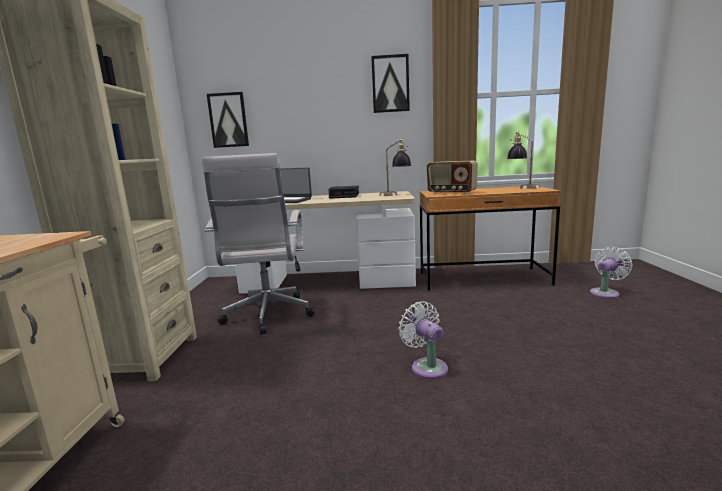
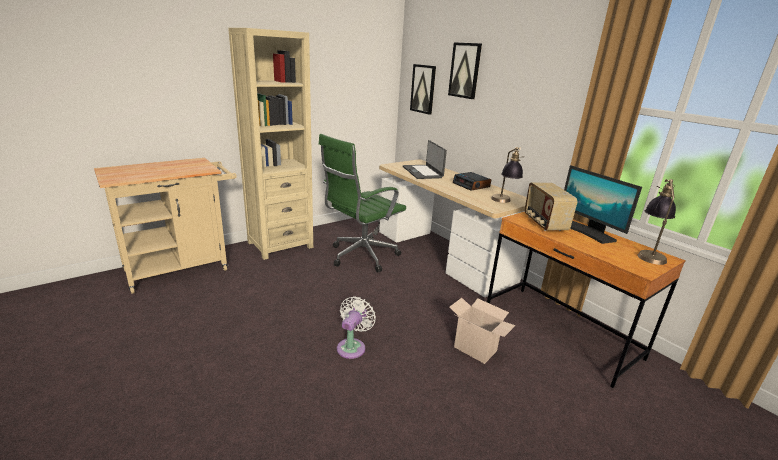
camera: 50 degrees right, 10 degrees up
(268, 316) = (360, 257): white office chair -> green office chair
(390, 84) = (553, 79): picture -> picture (465, 70)
(478, 189) = (588, 232): none -> monitor
(480, 311) = (477, 349): none -> cardboard box
(606, 293) = (648, 438): white fan -> none

